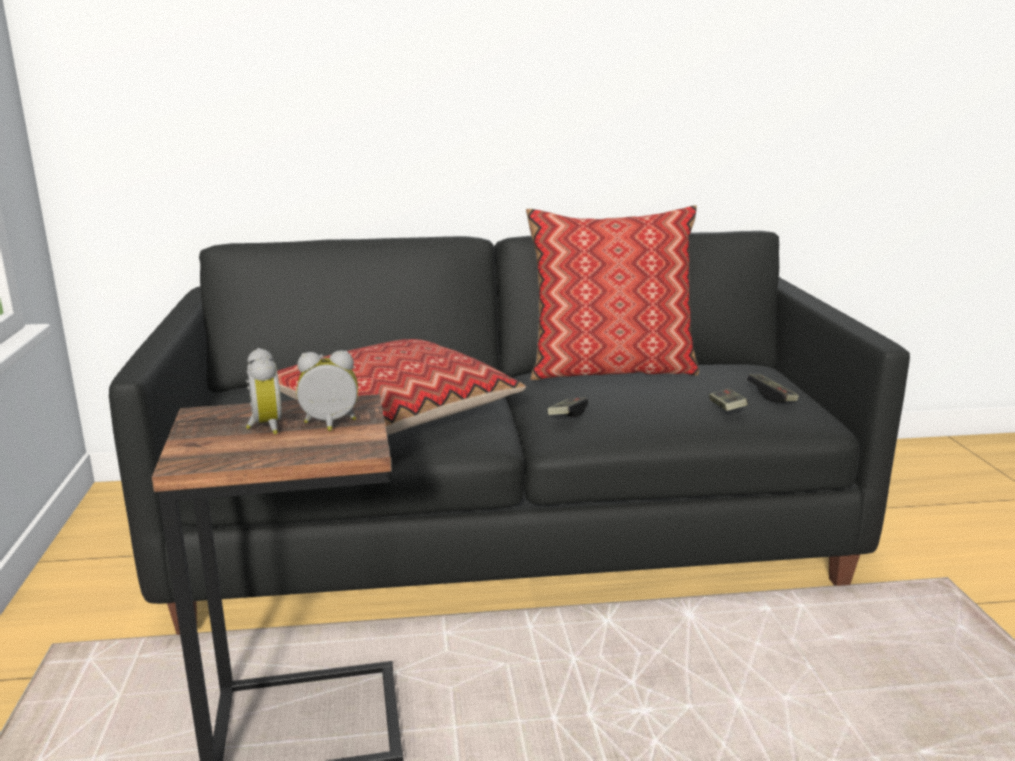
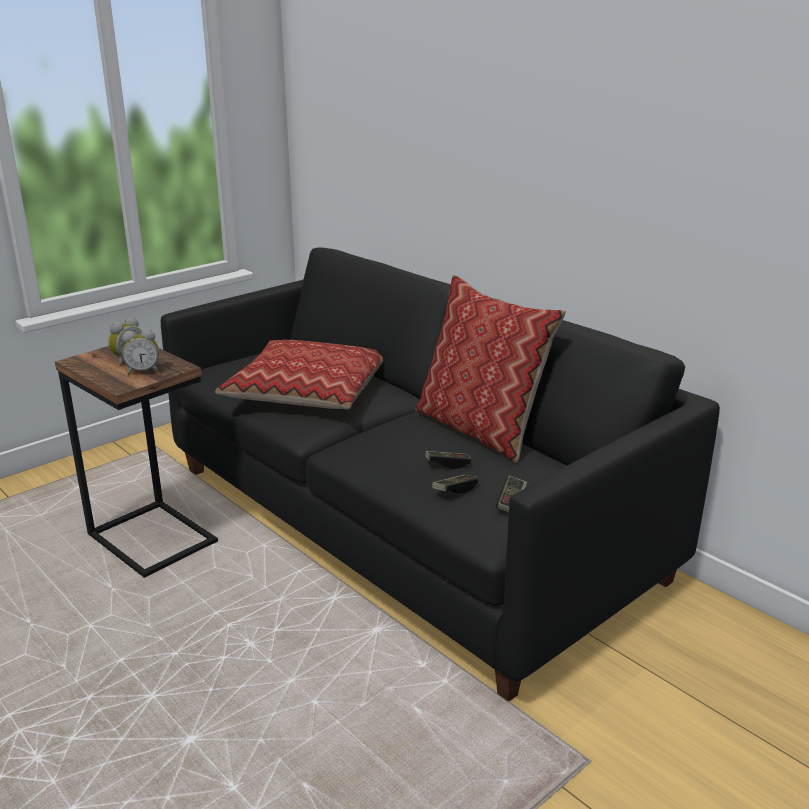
camera: 55 degrees right, 5 degrees up
(330, 425) = (143, 371): alarm clock -> alarm clock turned 120 degrees clockwise
(567, 415) = (366, 440): game controller -> game controller (447, 464)

